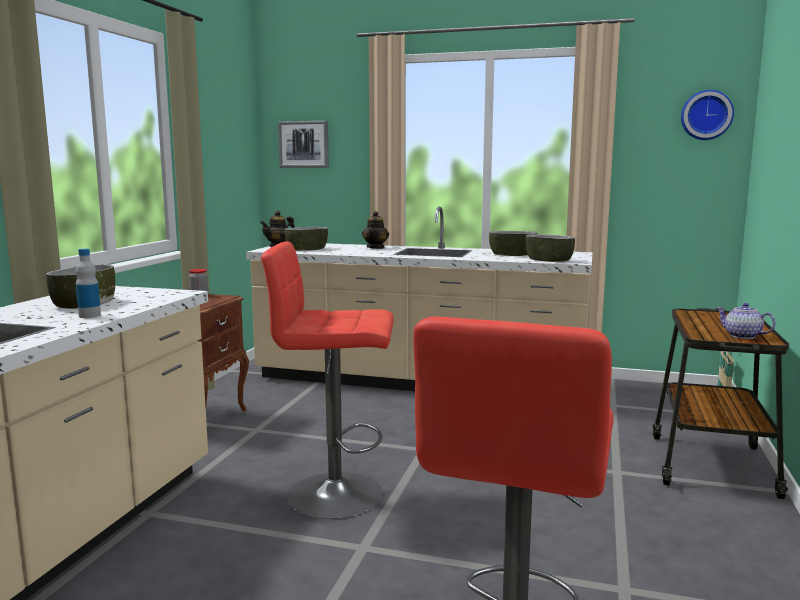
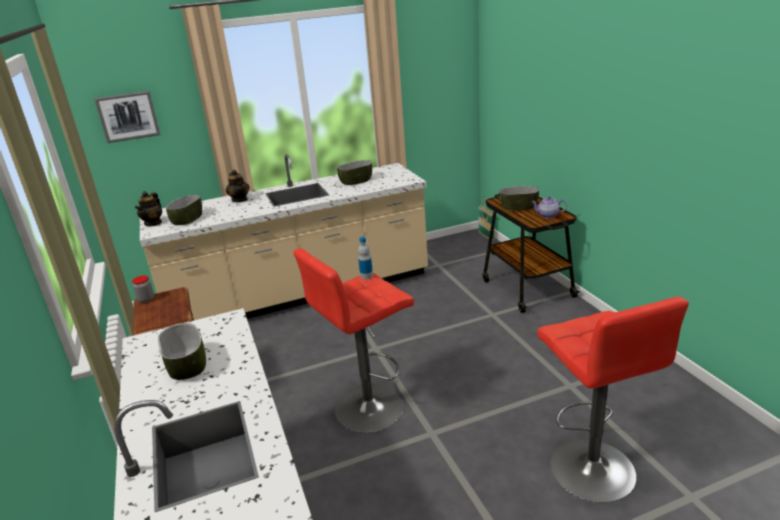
camera: 35 degrees left, 15 degrees up
(89, 316) = (231, 376): bottle -> bottle (366, 276)
(548, 260) = (391, 182): bowl -> bowl (518, 207)
(706, 115) = (451, 50): wall clock -> none

